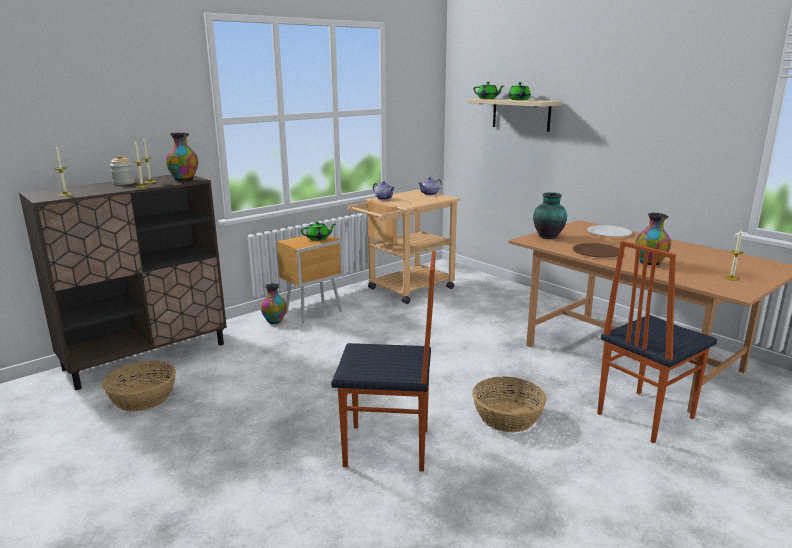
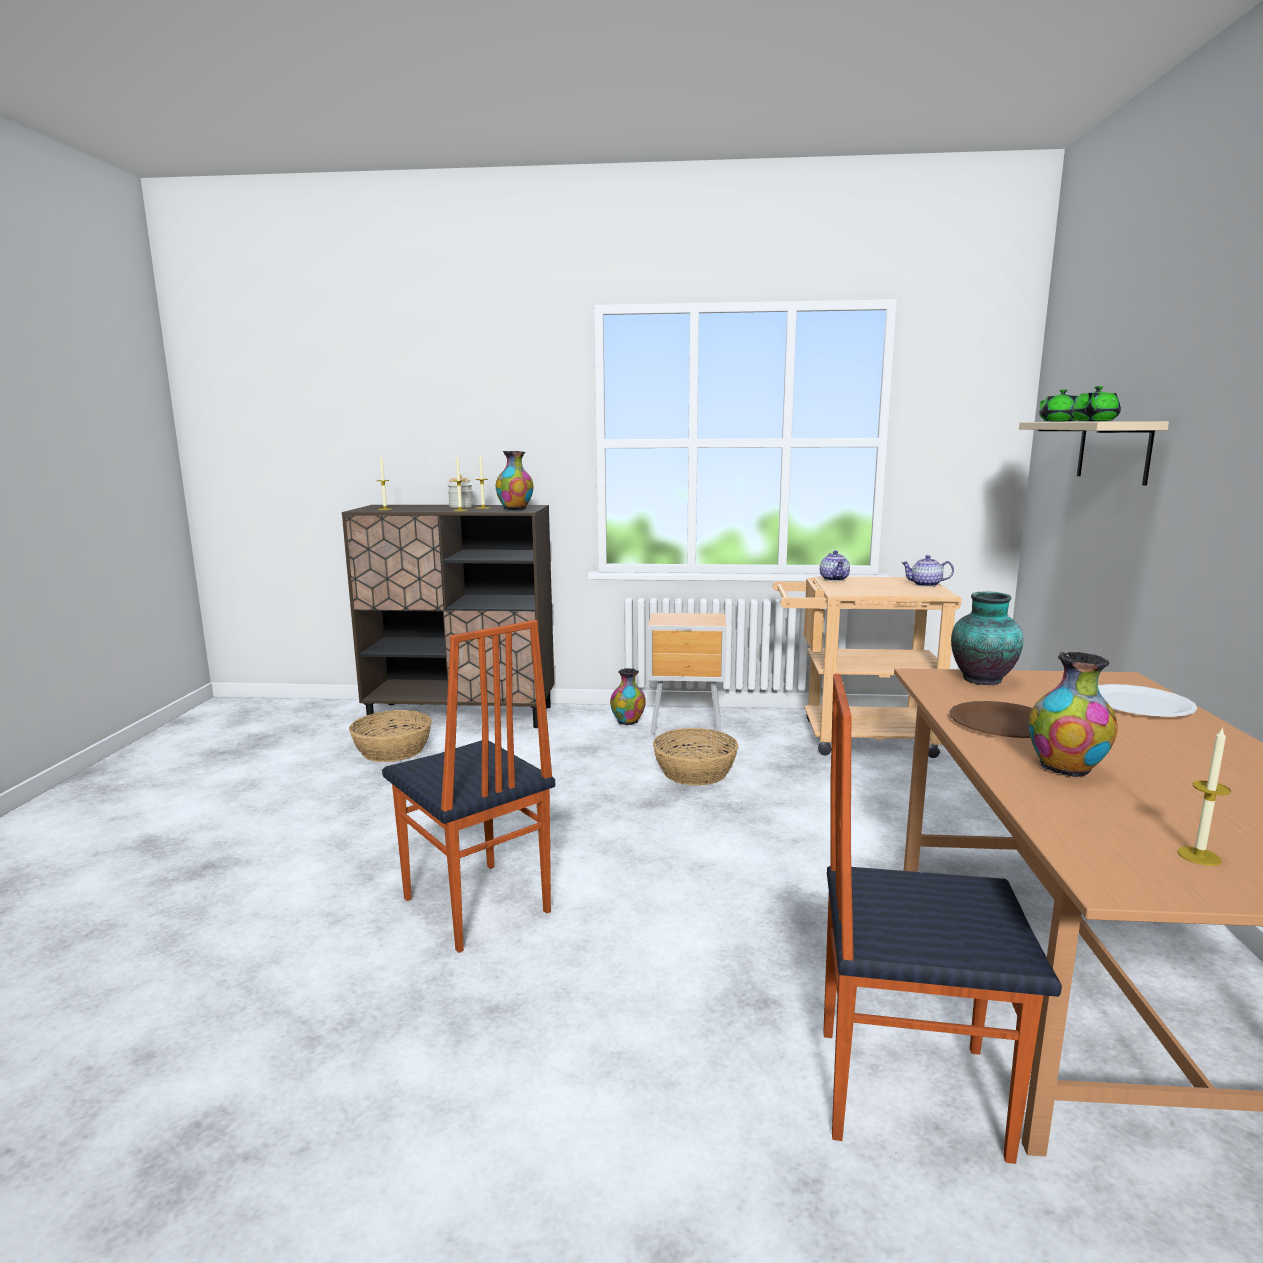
camera: 45 degrees right, 5 degrees down
(318, 238) = (701, 619): green teapot -> none
(507, 416) = (676, 954): basket -> basket (695, 772)

